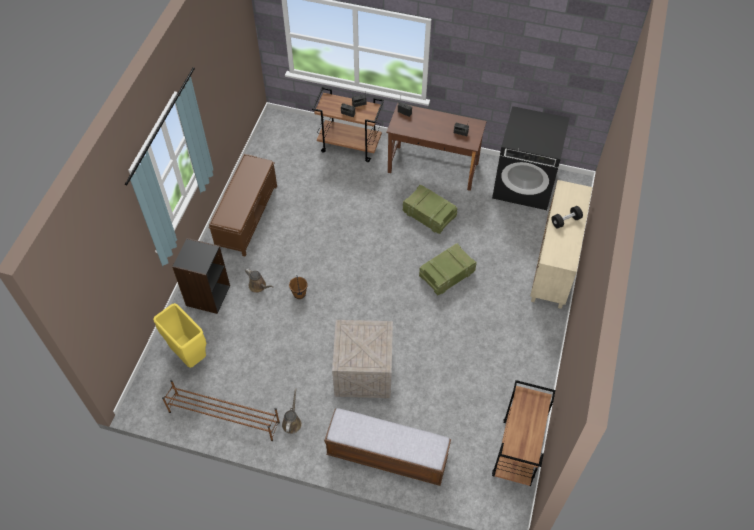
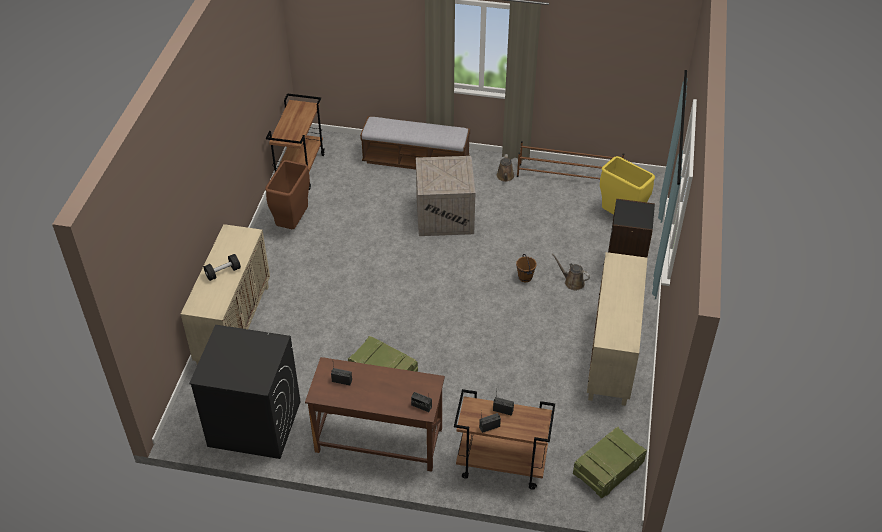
camera: 175 degrees right, 10 degrees down
(247, 216) = (612, 356): brown bench -> beige cabinet
(447, 274) = (361, 307): crate -> crate (607, 470)
(517, 375) = (292, 223): none -> brown trash can

